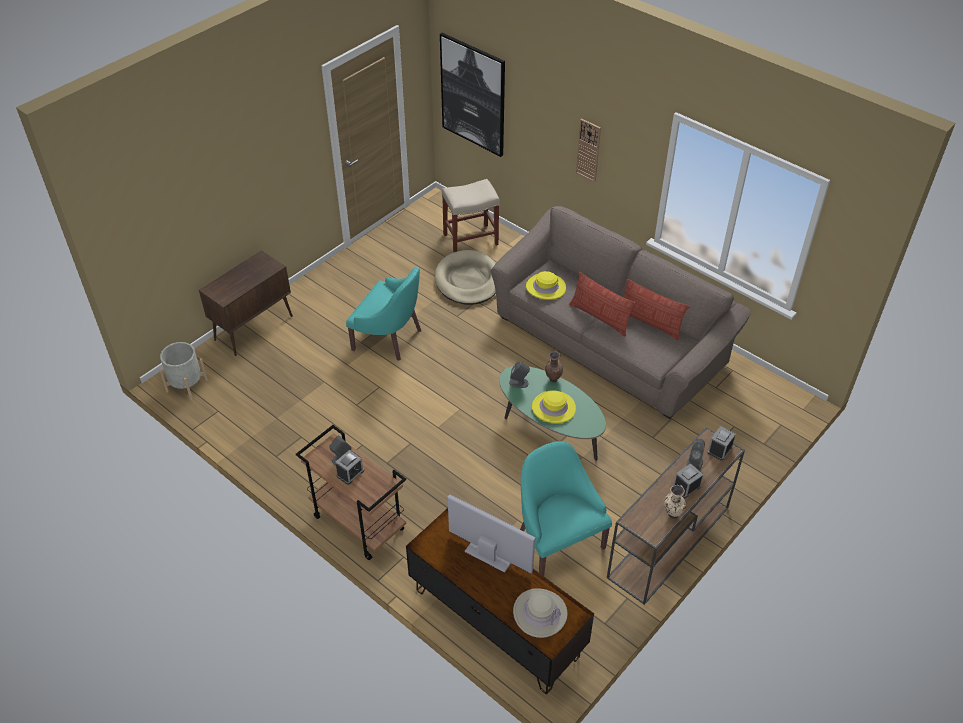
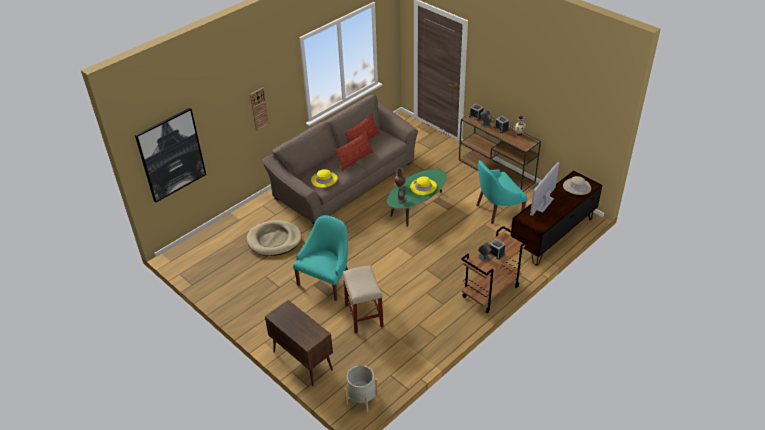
camera: 85 degrees left, 5 degrees down
(471, 239) = (228, 237): beige stool -> beige stool (363, 315)

